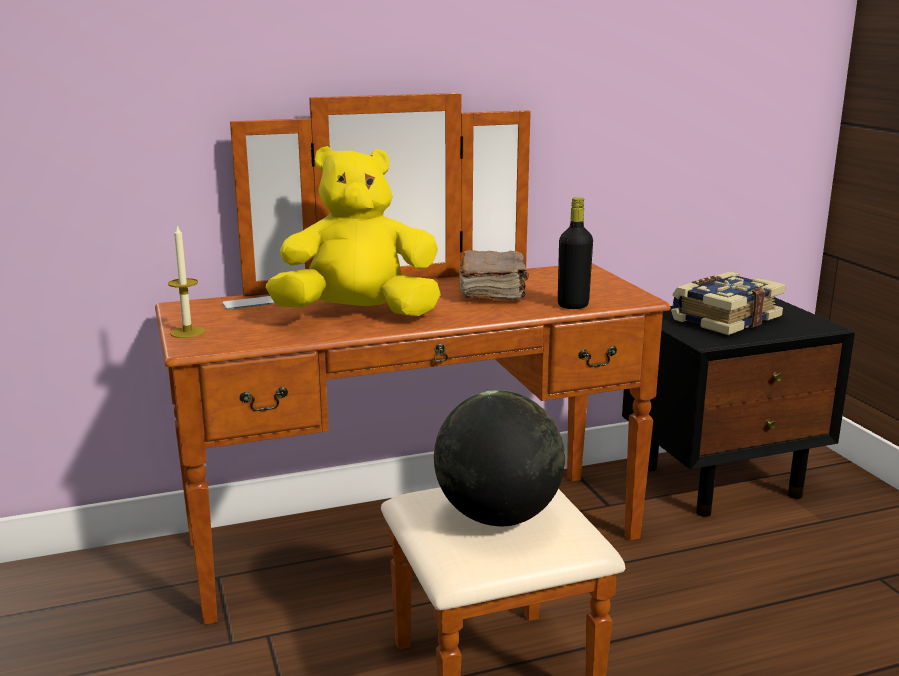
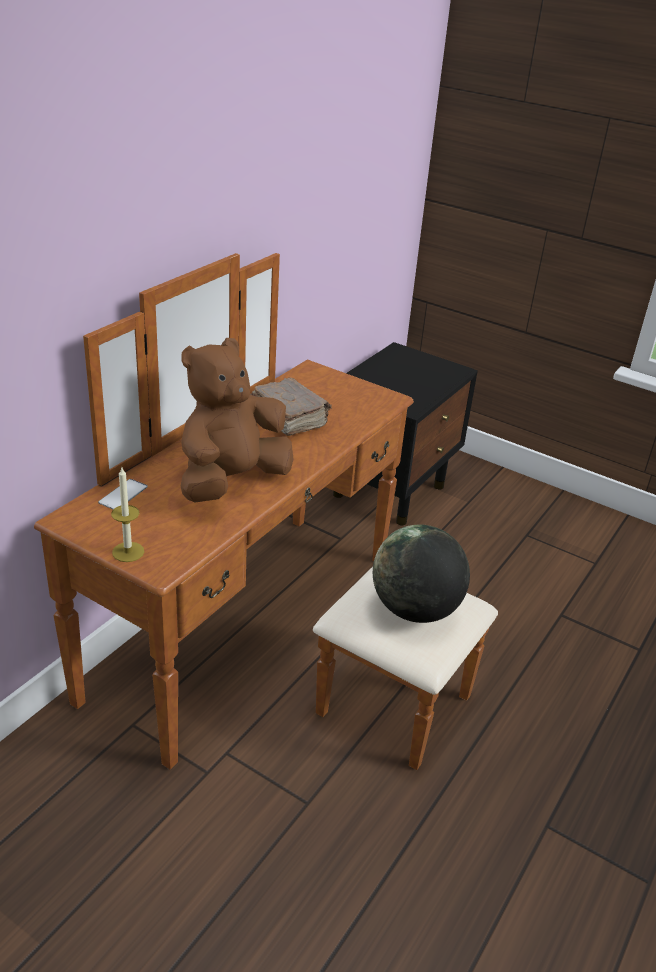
camera: 40 degrees left, 15 degrees up
(358, 315) = (231, 481): yellow plush toy -> brown plush toy
(573, 305) = (360, 419): black bottle -> none
(724, 319) = (394, 378): book -> none

